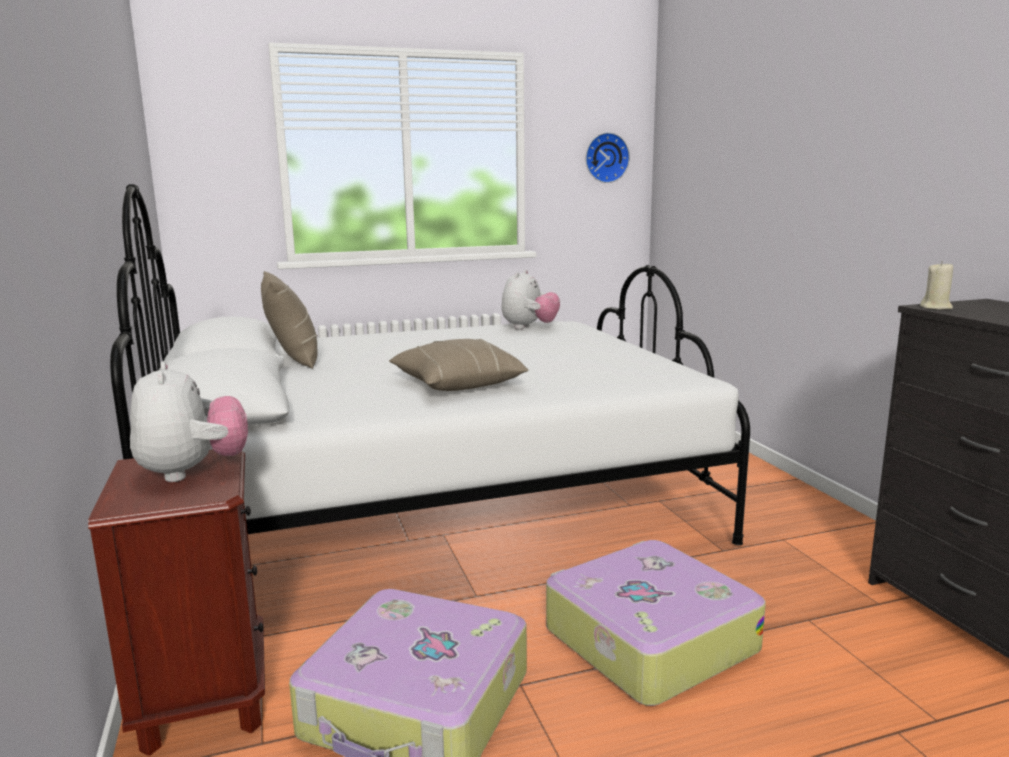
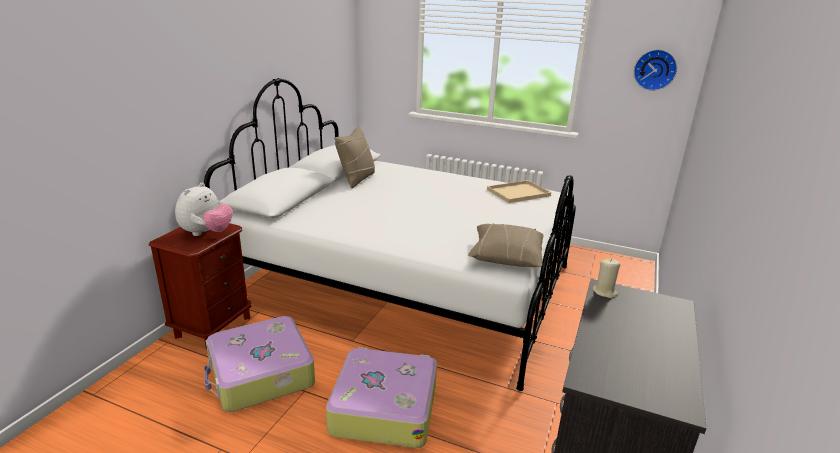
camera: 40 degrees right, 10 degrees up
(457, 385) = (384, 224): beige pillow -> beige pillow (506, 256)
(529, 328) = (519, 192): plush toy -> beige tray

